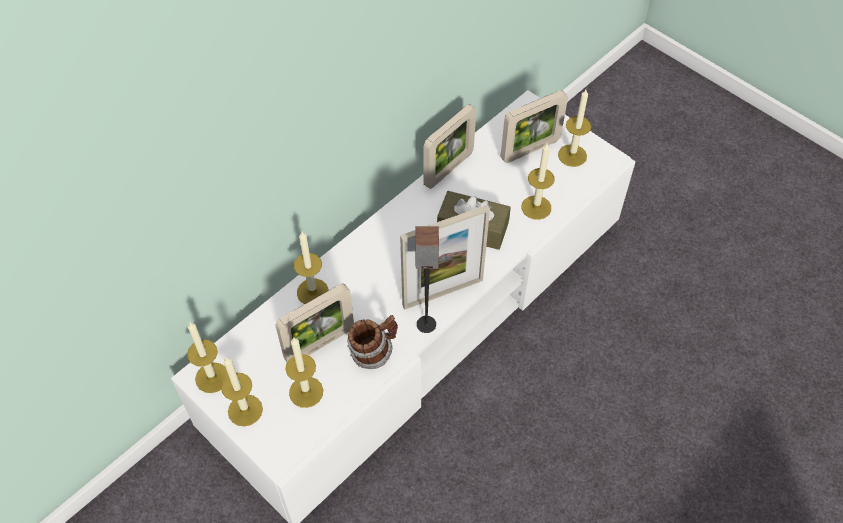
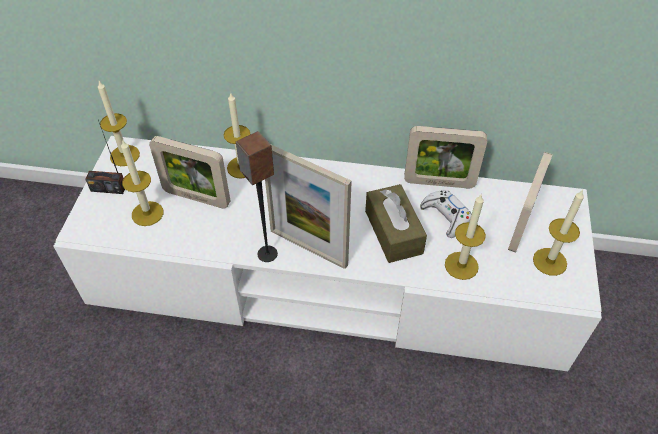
camera: 55 degrees right, 5 degrees down
(245, 410) = (108, 188): candle -> radio
(373, 352) = (214, 234): mug -> none
(485, 187) = (445, 217): none -> white game controller
(530, 150) = (521, 226): picture frame -> picture frame turned 90 degrees clockwise

